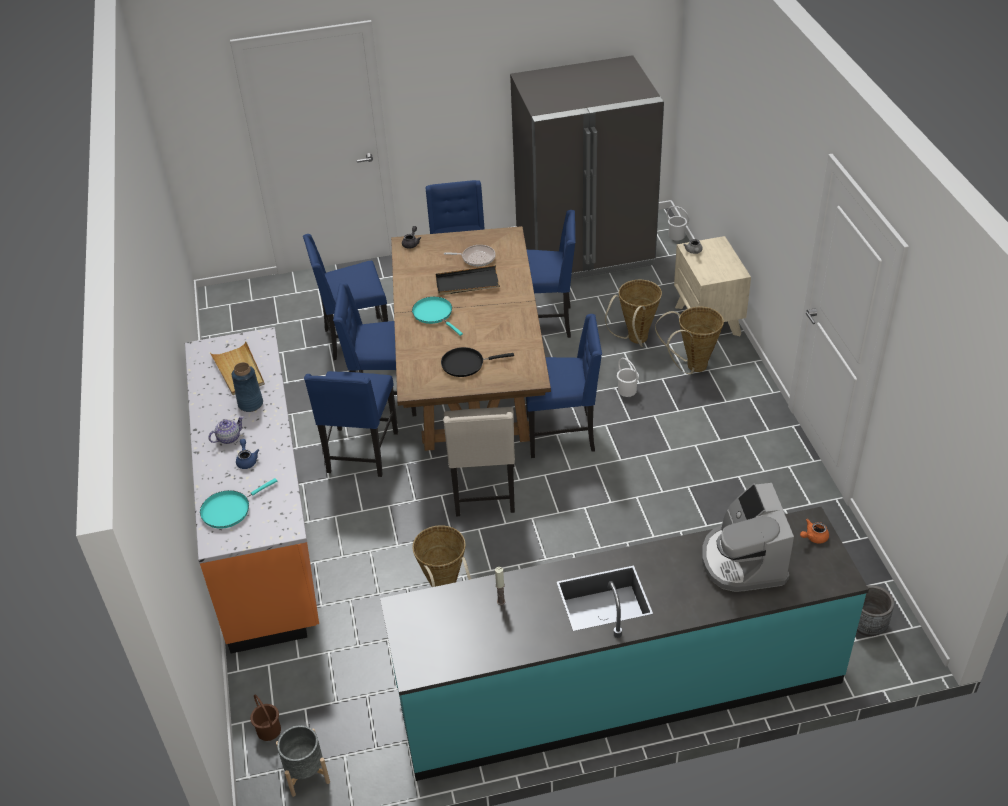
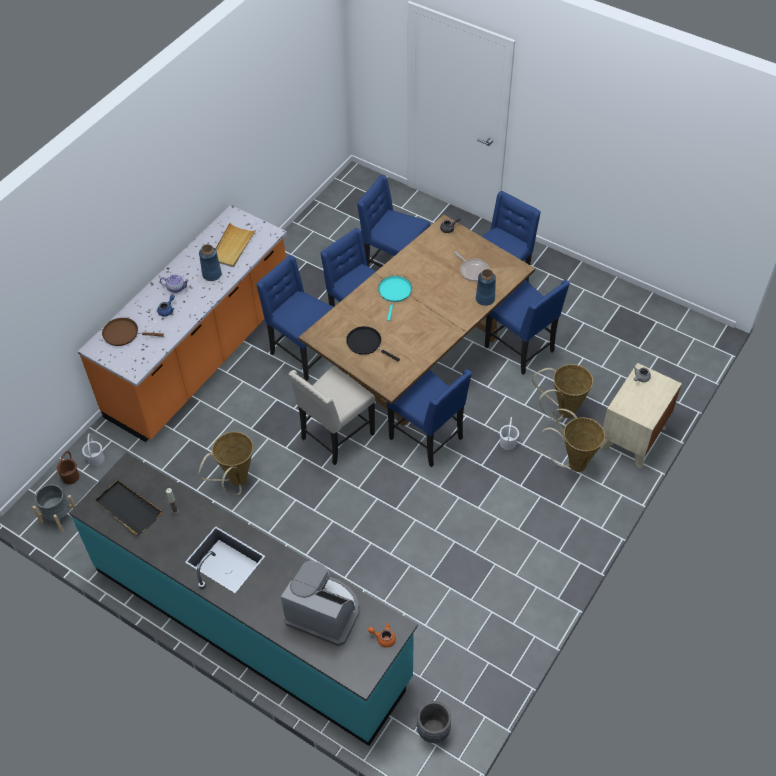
camera: 45 degrees right, 10 degrees up
(229, 510) = (124, 334): turquoise frying pan -> brown frying pan
(361, 454) = (303, 352): blue chair -> blue chair turned 75 degrees clockwise
(467, 283) = (443, 285): black tray -> black tray (128, 509)
(515, 270) = (485, 299): none -> blue vase
(585, 251) = (621, 316): grey fridge -> none
(676, 236) = (704, 354): white bucket -> white bucket (95, 459)
(743, 561) = (323, 612): coffee machine -> coffee machine turned 75 degrees clockwise

